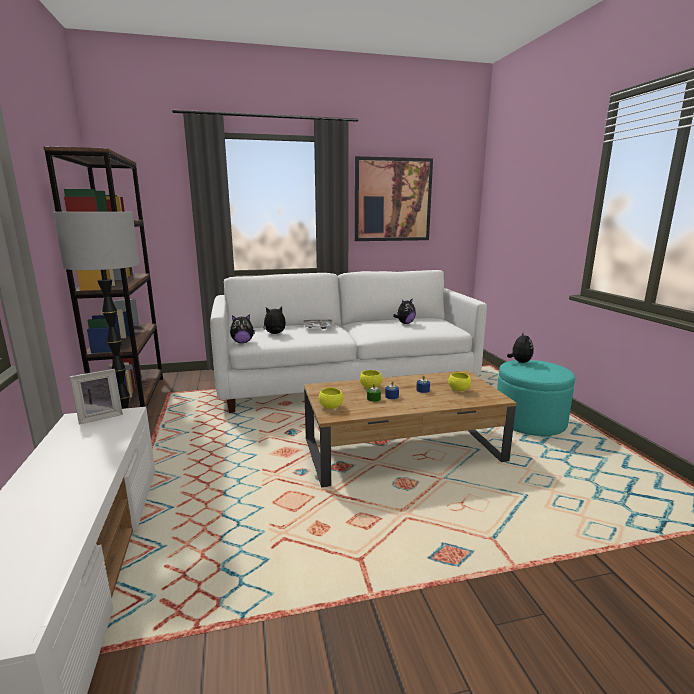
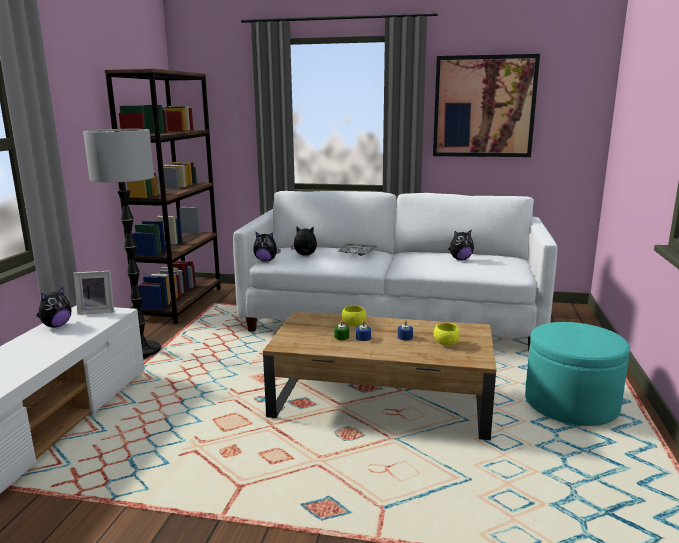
camera: 25 degrees right, 0 degrees up
(331, 407) = (290, 337): yellow bowl -> none
(519, 362) = (567, 325): plush toy -> plush toy (56, 326)

